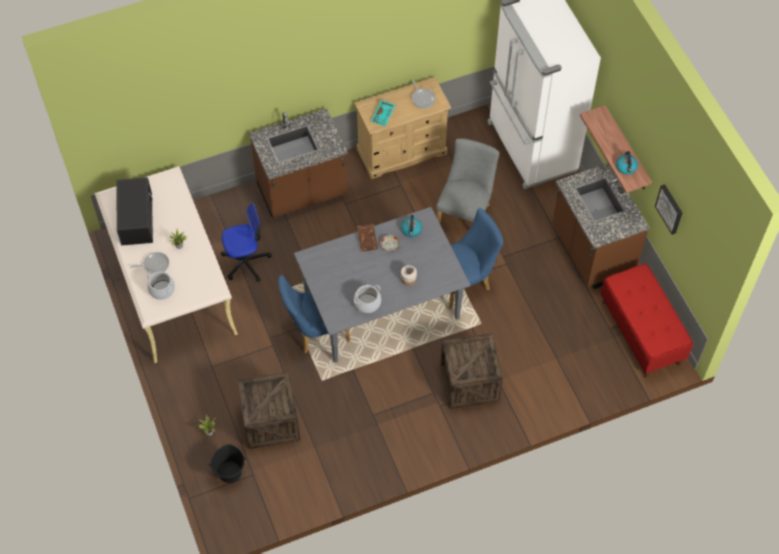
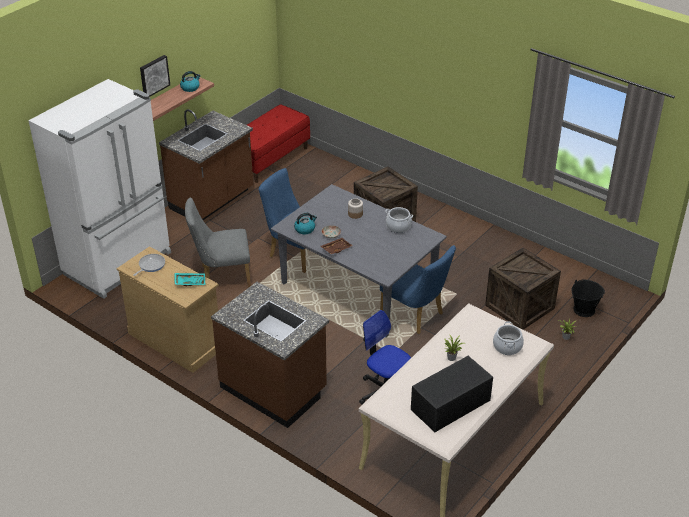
camera: 120 degrees left, 20 degrees down
(155, 264) = (487, 365): frying pan -> none
(670, 208) = (217, 60): picture -> picture (154, 76)

